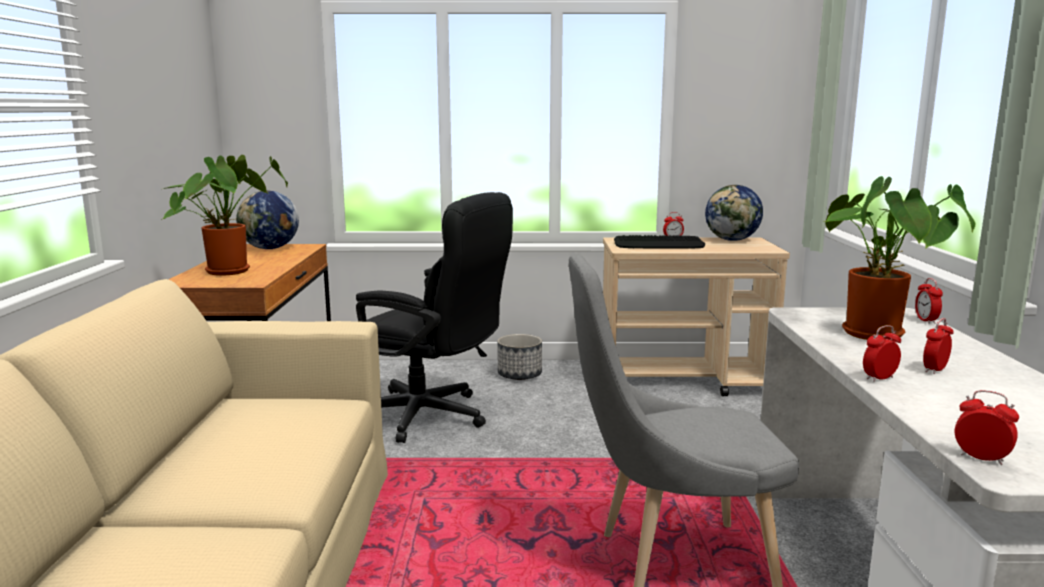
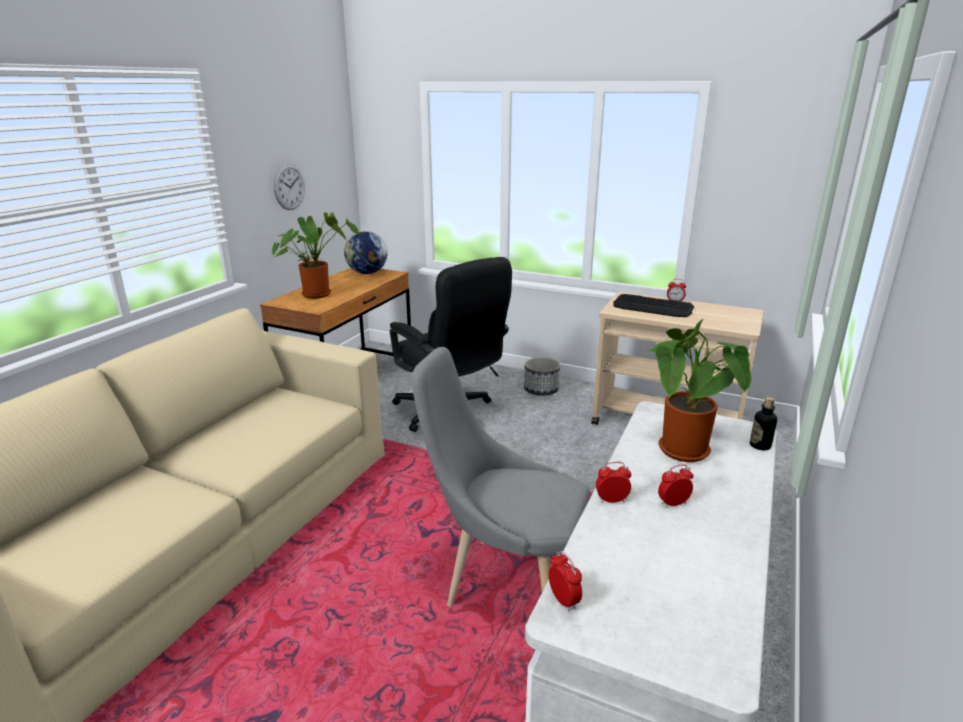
camera: 25 degrees right, 10 degrees up
(158, 127) = (289, 187): none -> wall clock
(732, 240) = (728, 310): globe -> none
(926, 320) = (760, 445): alarm clock -> bottle

